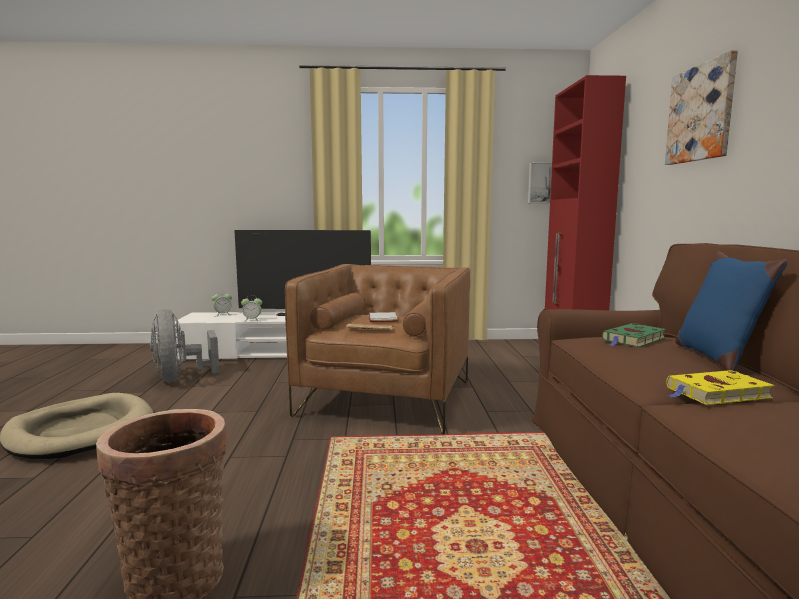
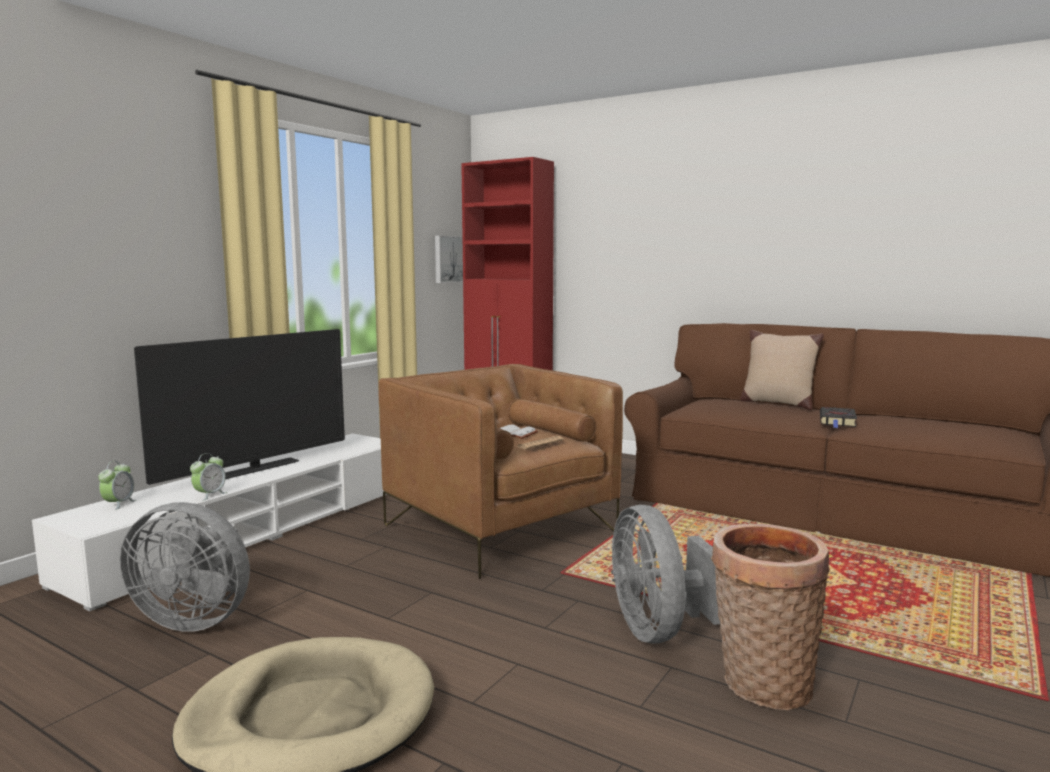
camera: 55 degrees left, 0 degrees up
(256, 500) = (658, 630): none -> grey fan
(633, 340) = (719, 403): green book -> none
(701, 113) = (664, 216): picture -> none
(716, 357) = (777, 403): blue pillow -> beige pillow
(716, 393) = (837, 421): yellow book -> black book

